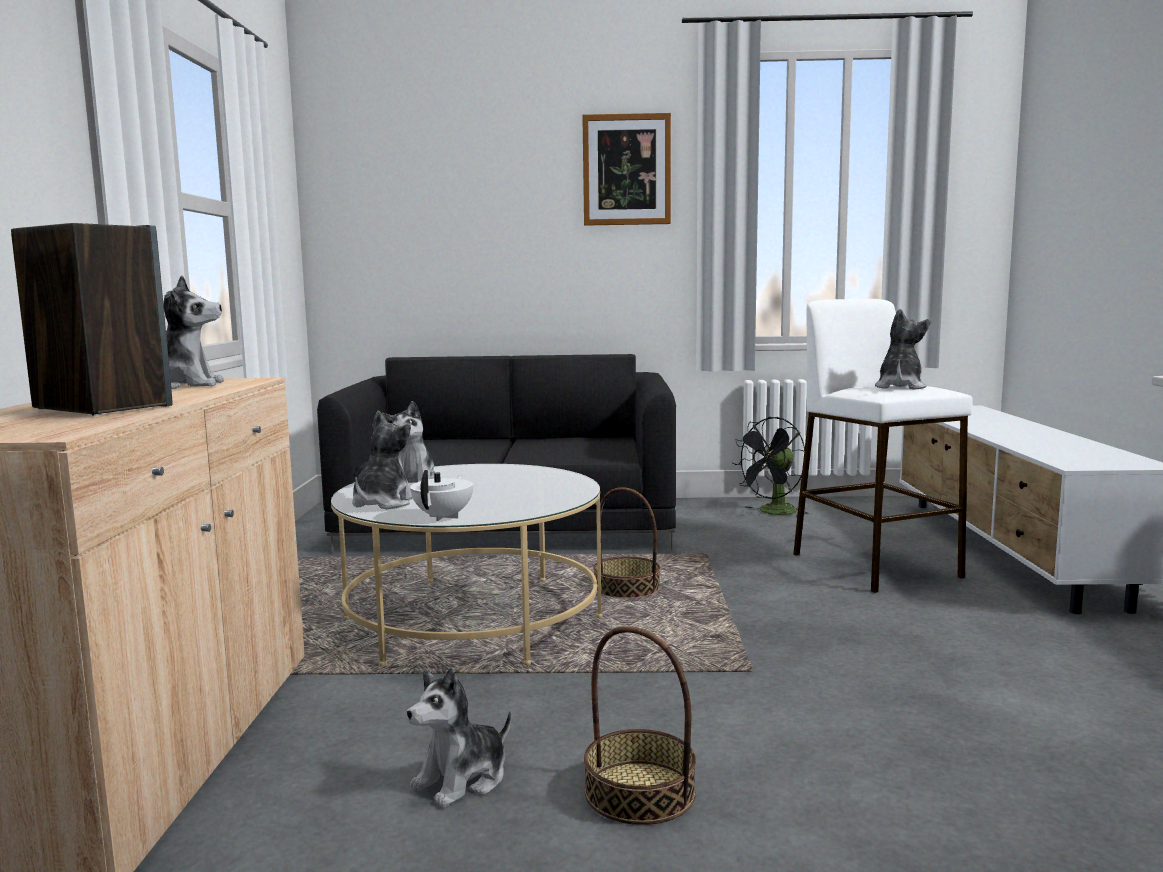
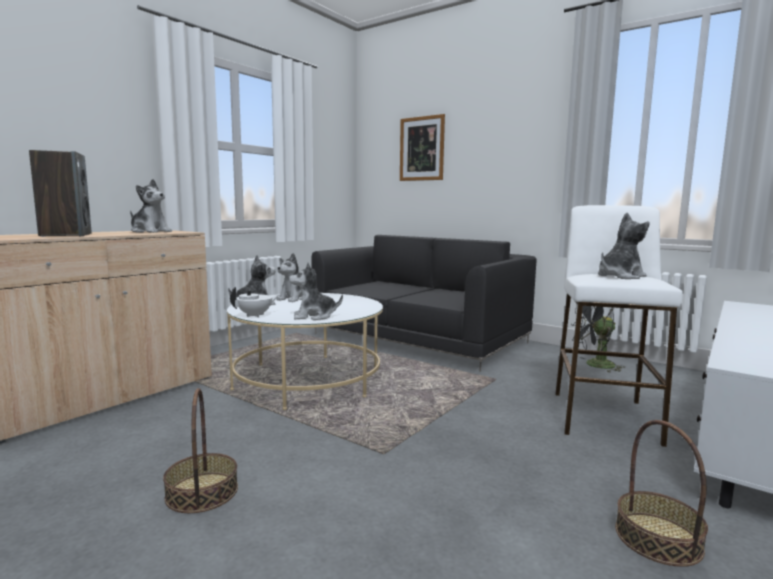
camera: 35 degrees right, 0 degrees up
(462, 780) = (156, 452): plush toy -> plush toy (314, 316)
(626, 170) = (526, 119): picture -> picture (422, 148)
(627, 588) = (411, 386): basket -> basket (658, 538)

